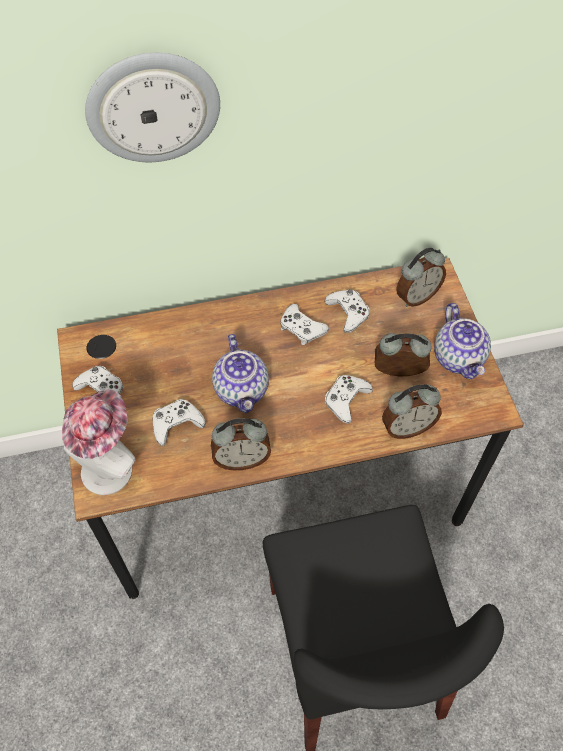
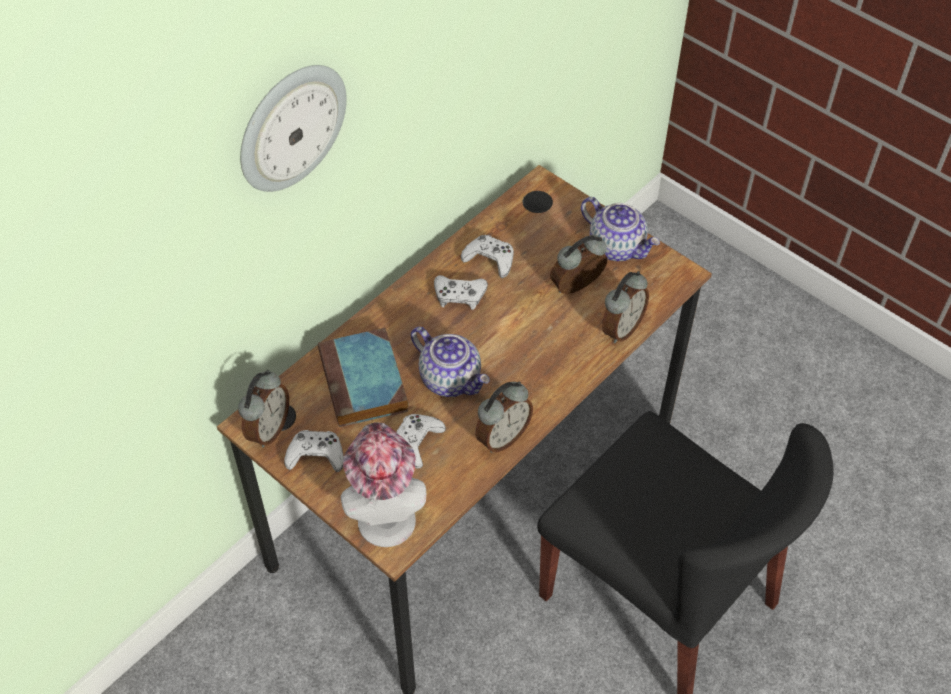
camera: 35 degrees left, 5 degrees down
(178, 357) = (364, 384): none -> book
(346, 400) = (551, 335): white game controller -> none
(416, 296) = (538, 213): alarm clock -> alarm clock (268, 429)

